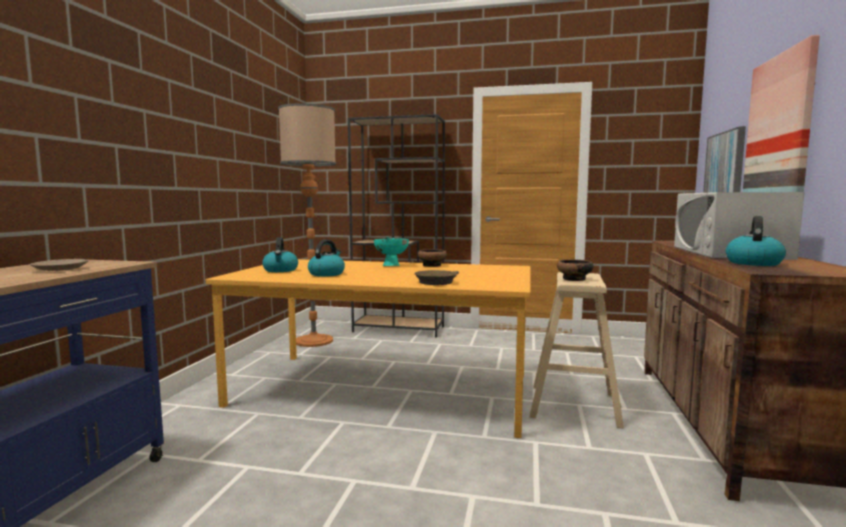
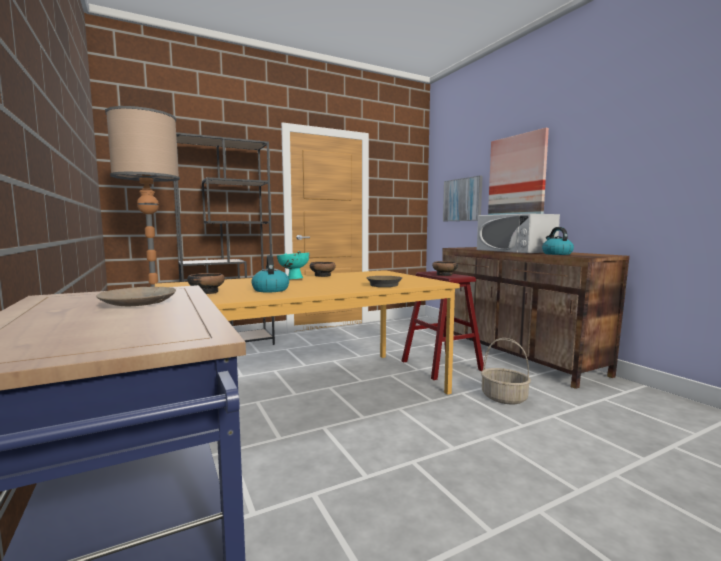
camera: 40 degrees left, 0 degrees up
(280, 270) = (207, 292): kettle -> bowl
(574, 405) = (441, 365): beige stool -> red stool
(580, 467) = (504, 398): none -> basket

